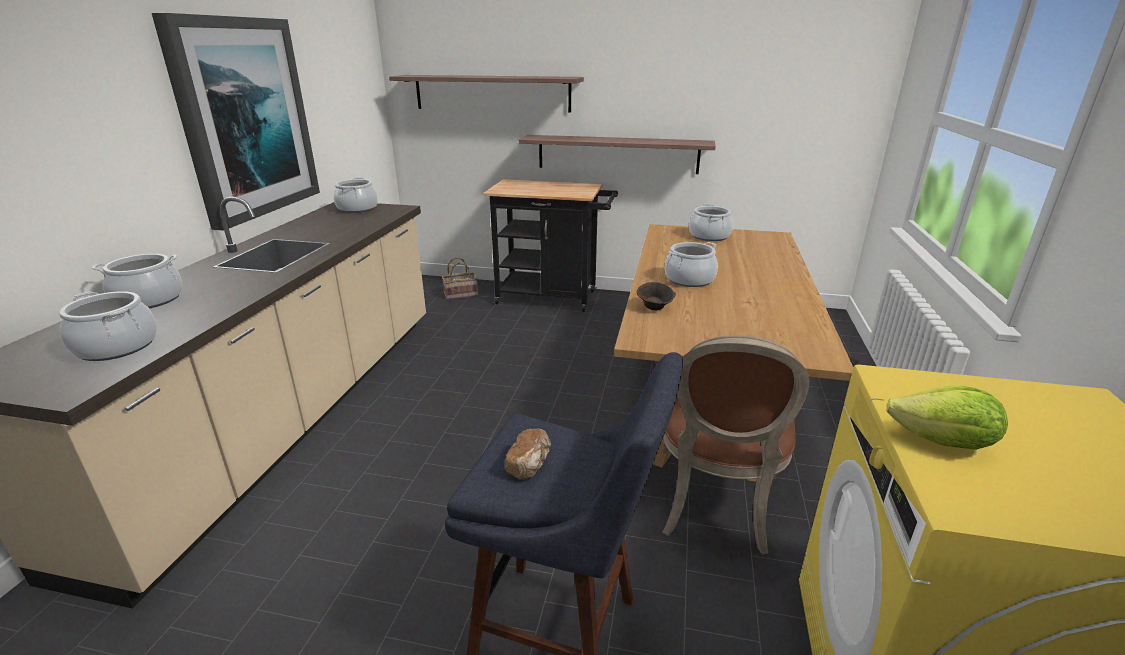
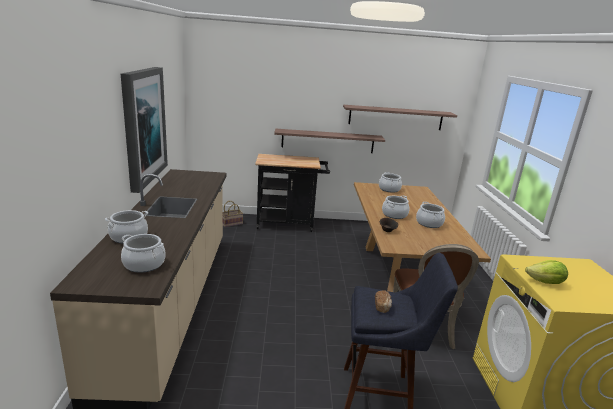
camera: 15 degrees left, 5 degrees down
(357, 208) = (190, 175): cooking pot -> cooking pot (429, 223)
(492, 93) = (255, 104): shelf -> shelf (395, 117)

